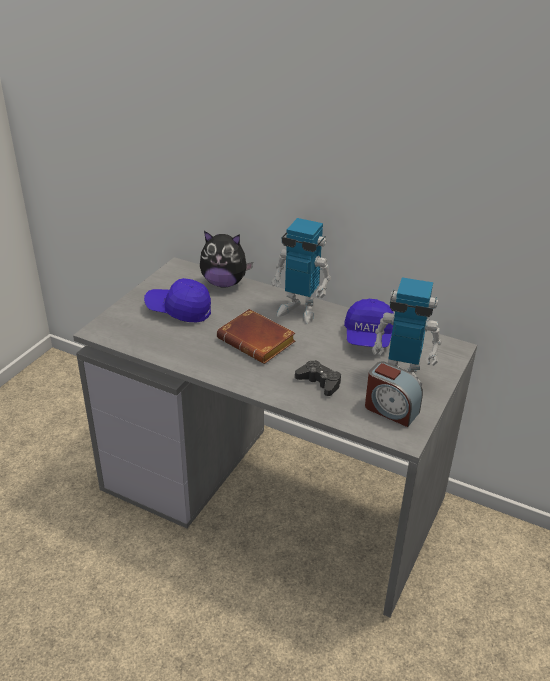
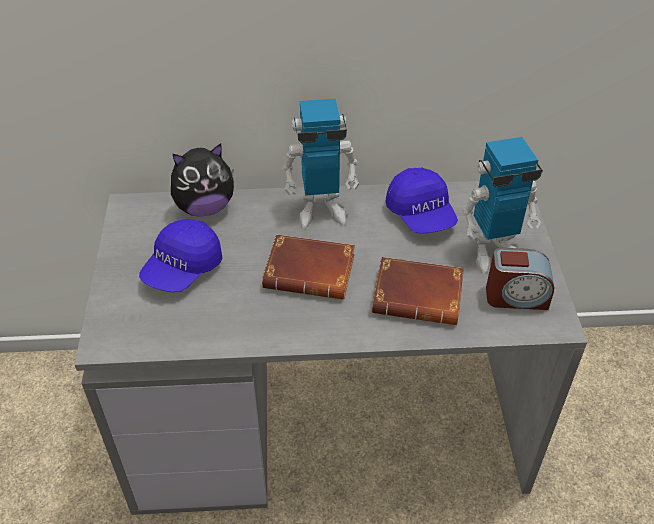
camera: 30 degrees left, 10 degrees up
(179, 311) = (182, 269): blue cap -> blue cap turned 45 degrees counterclockwise
(319, 382) = (420, 296): black game controller -> brown book

